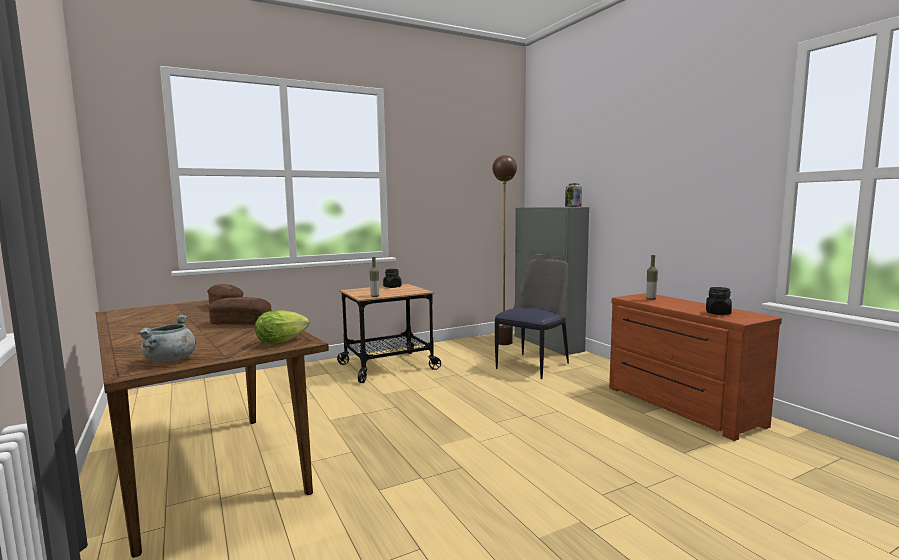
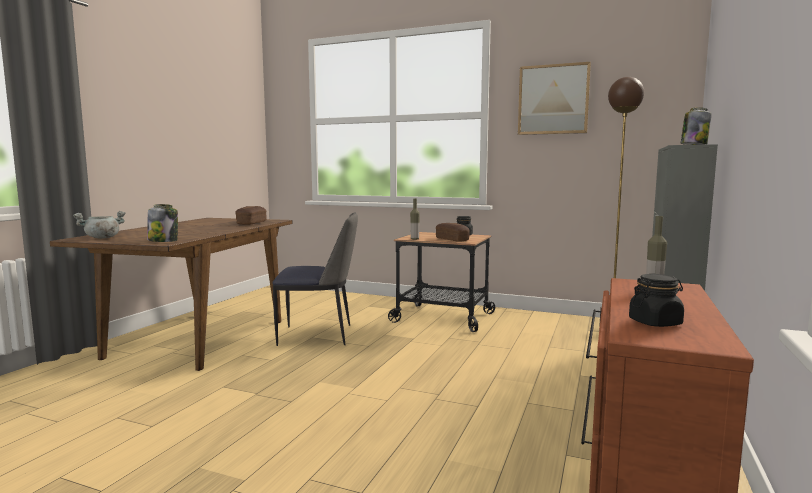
camera: 50 degrees right, 0 degrees up
(241, 323) = (207, 230): bread -> bread (452, 239)
(284, 341) = (163, 241): lettuce -> jar
(437, 165) = (553, 99): none -> picture
(533, 365) = (579, 361): chair -> chair (318, 335)

